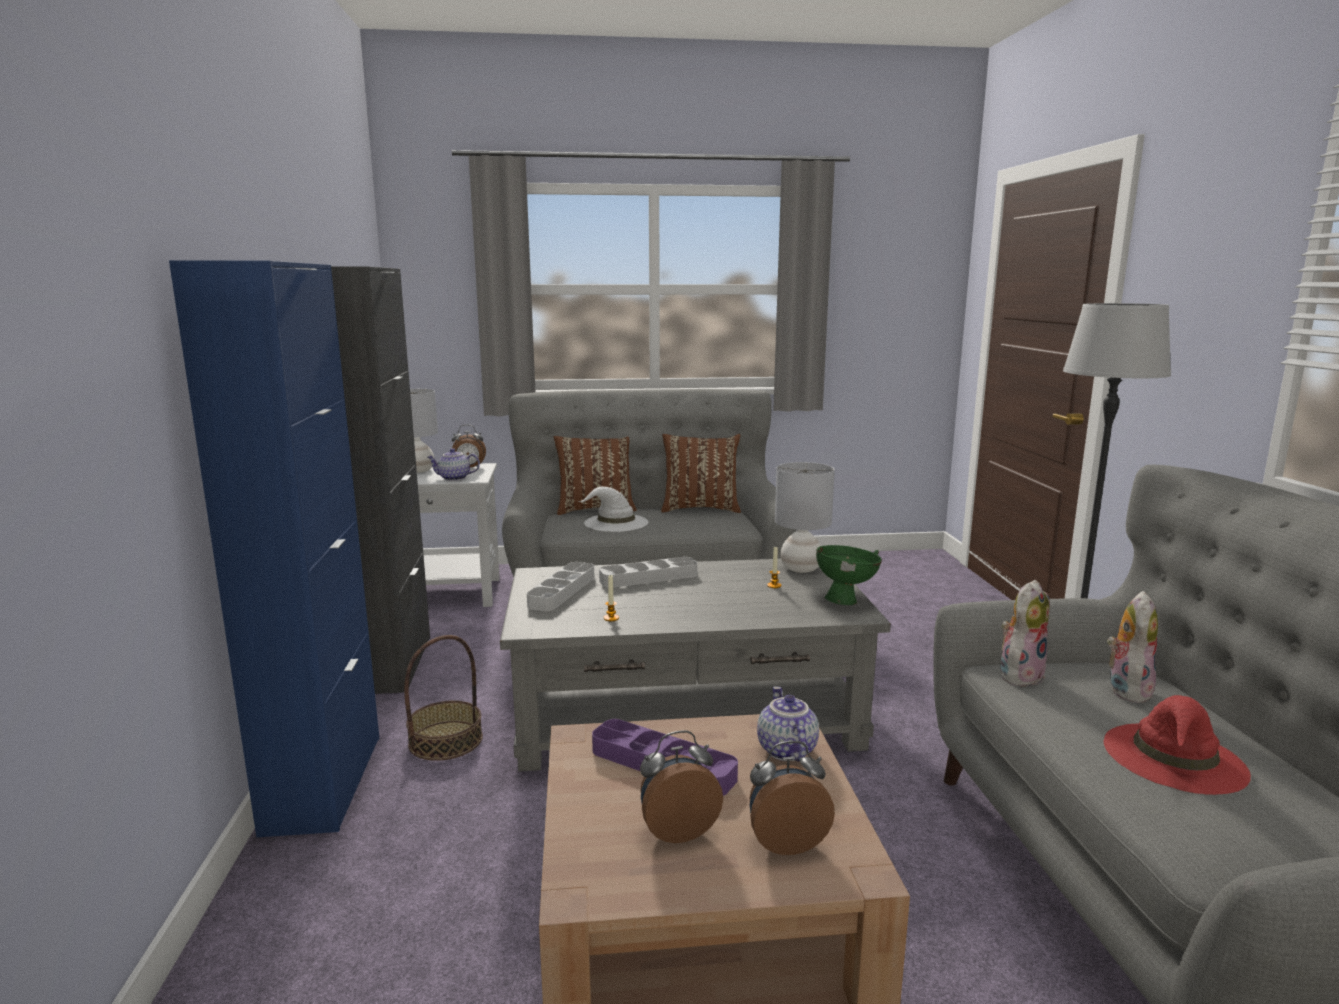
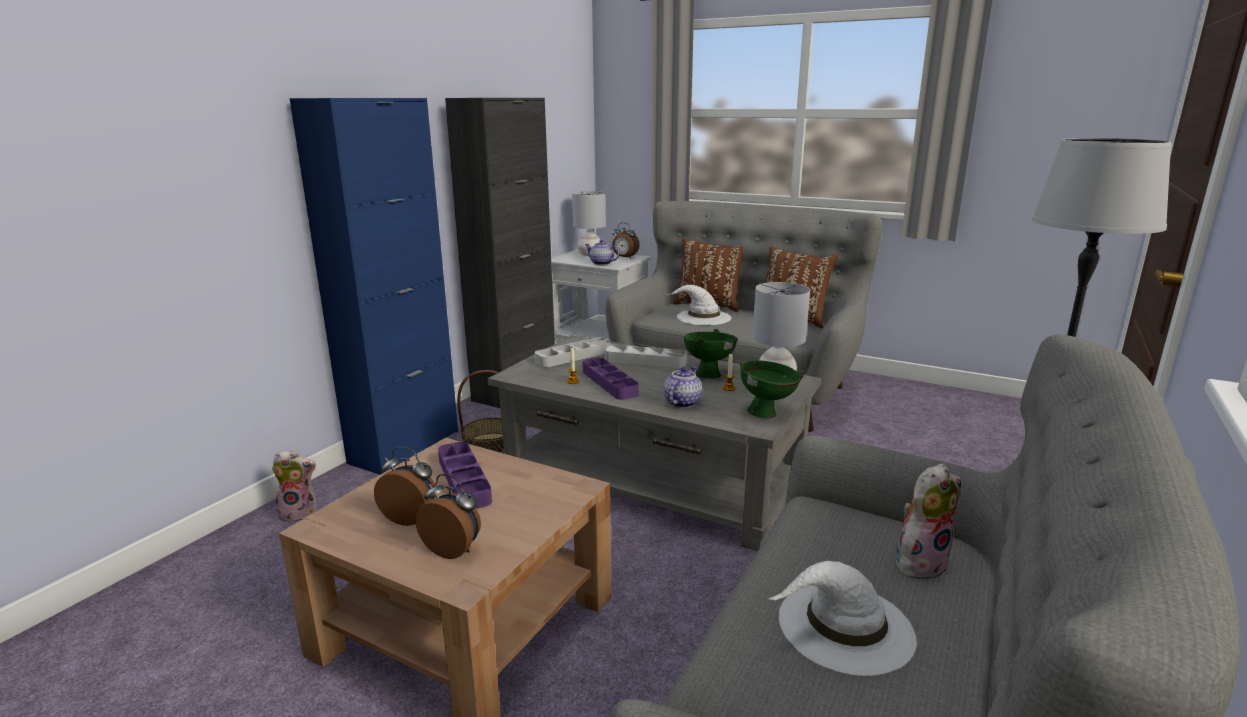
camera: 35 degrees right, 5 degrees up
(652, 609) = (609, 382): none -> purple tray
(732, 576) = (709, 374): none -> green bowl
(785, 750) = (548, 499): teapot -> teapot (681, 402)
(1019, 674) = (831, 516): plush toy -> plush toy (300, 513)
(1174, 758) = (844, 627): red hat -> white hat

